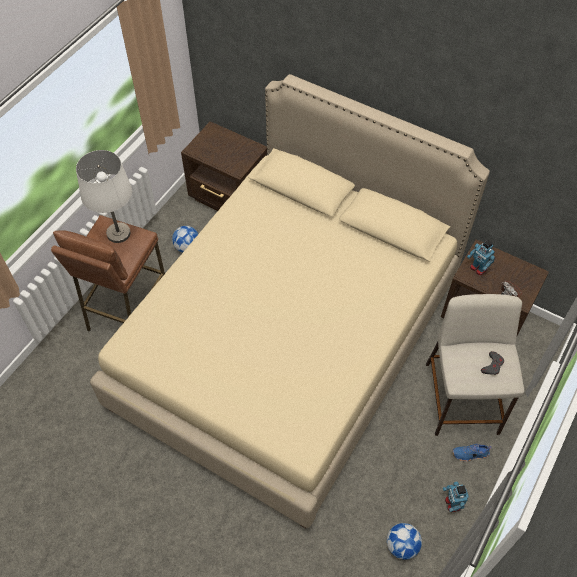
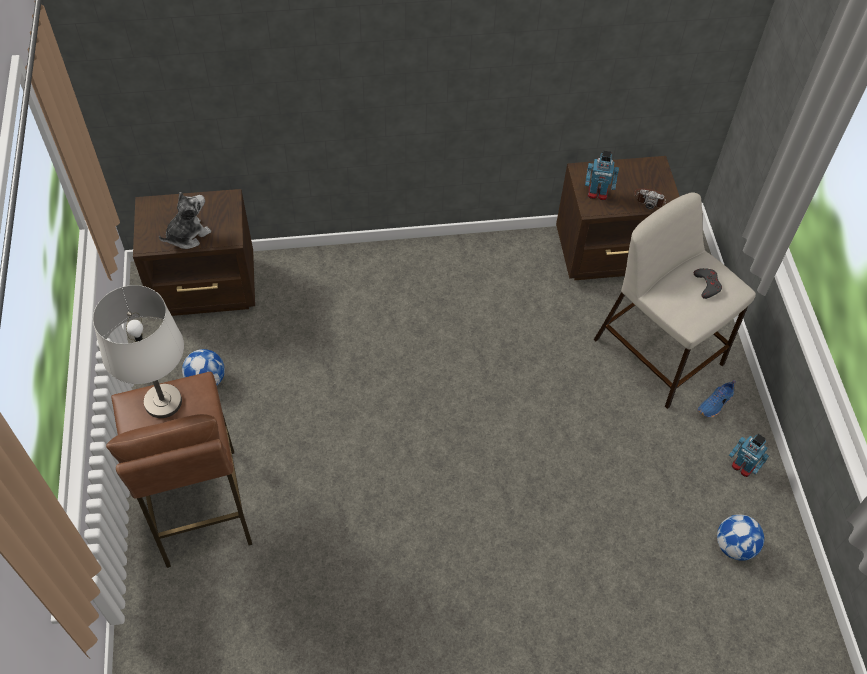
camera: 40 degrees left, 0 degrees up
(217, 156) = (187, 235): none -> plush toy
(288, 342) = (430, 413): beige bed -> none

